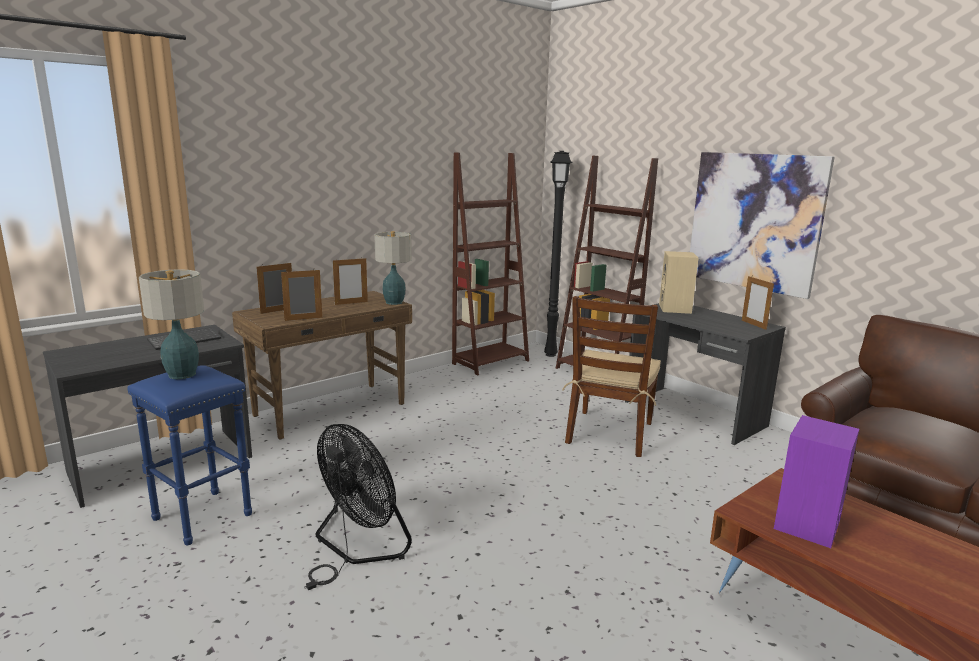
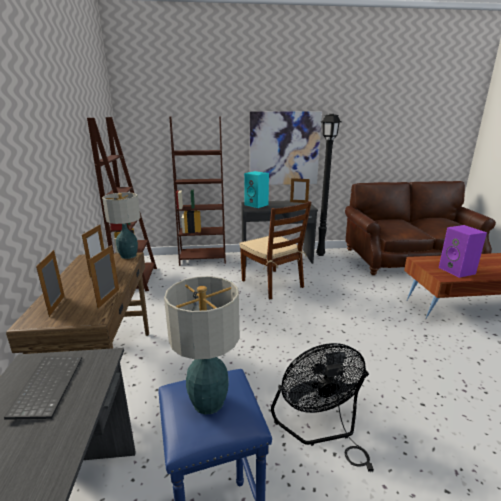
camera: 55 degrees left, 5 degrees up
(551, 355) = (160, 259): black floor lamp -> black floor lamp (321, 254)
(675, 309) = (257, 205): beige speaker -> turquoise speaker

